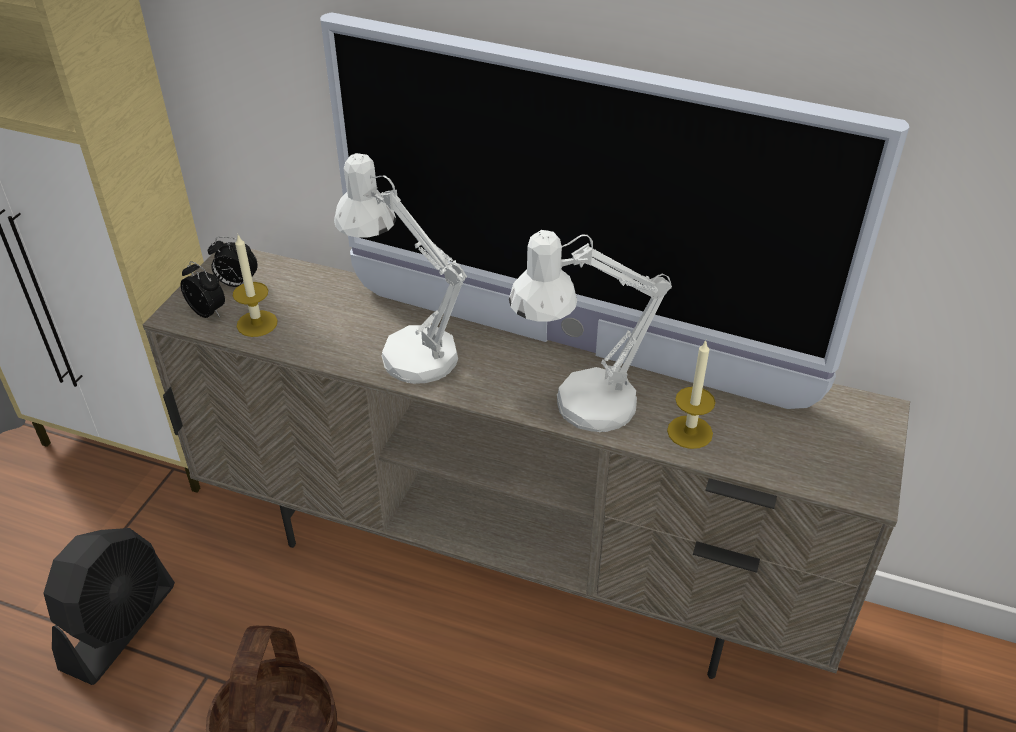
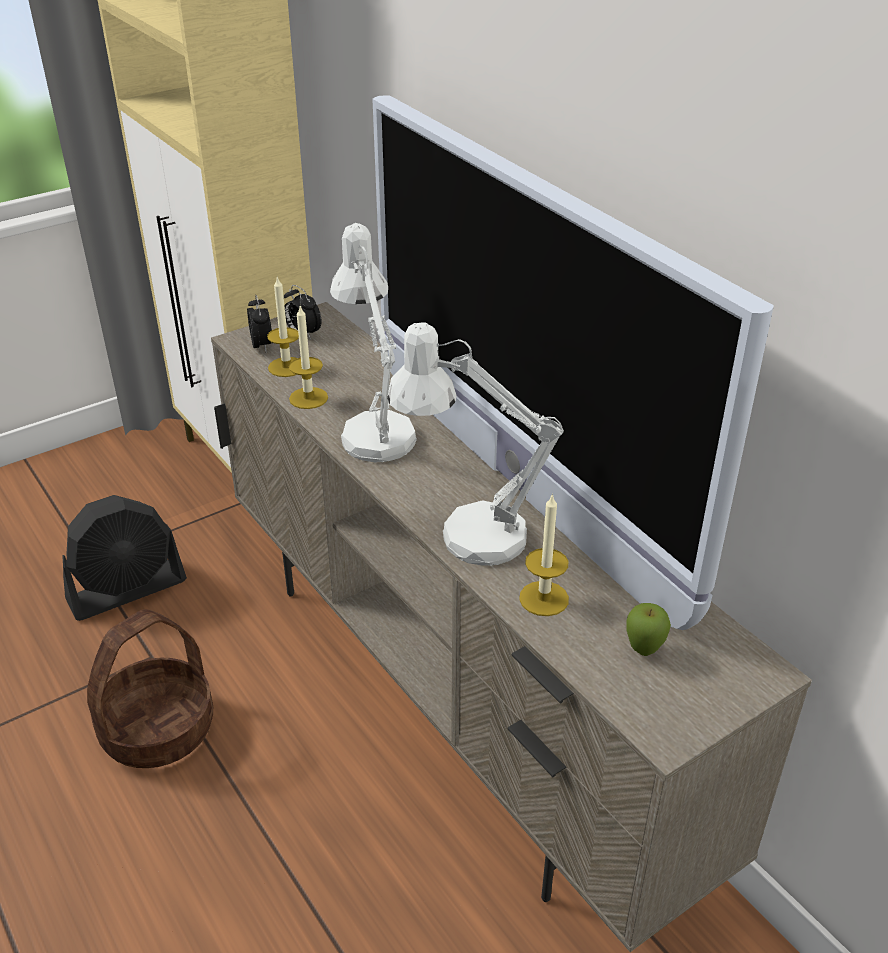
camera: 35 degrees right, 5 degrees down
(312, 345) = (308, 398): none -> candle
(795, 436) = (643, 651): none -> apple

